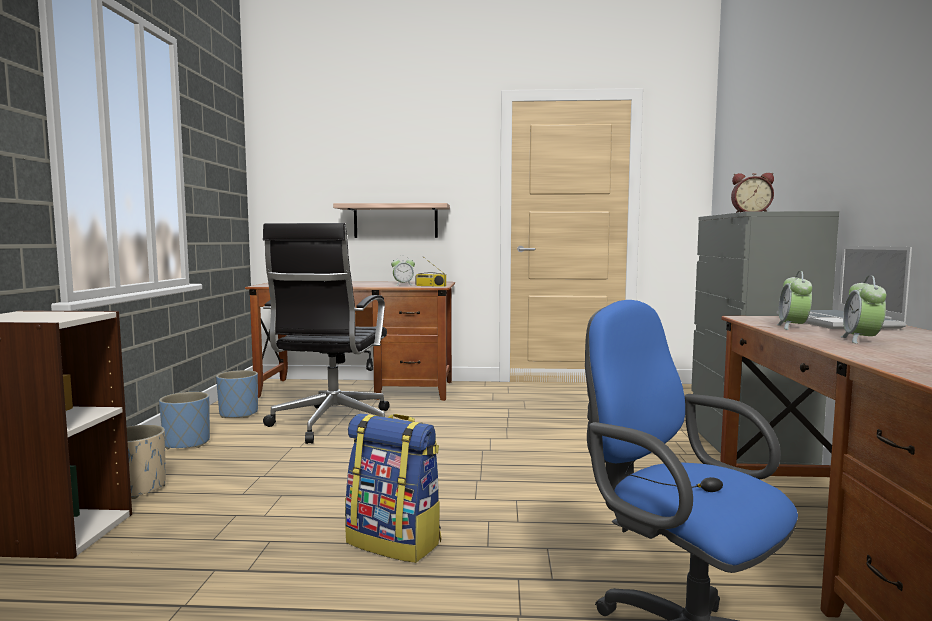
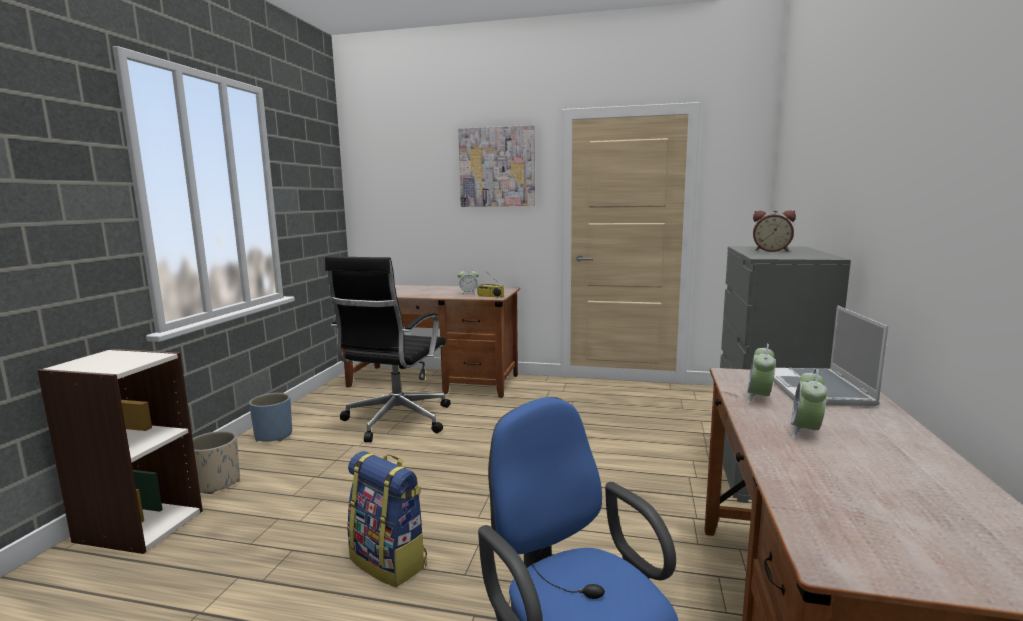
camera: 10 degrees right, 5 degrees up
(238, 414) = (326, 405): blue planter -> none
(395, 221) = (468, 232): shelf -> none
(429, 149) = (497, 167): none -> picture

